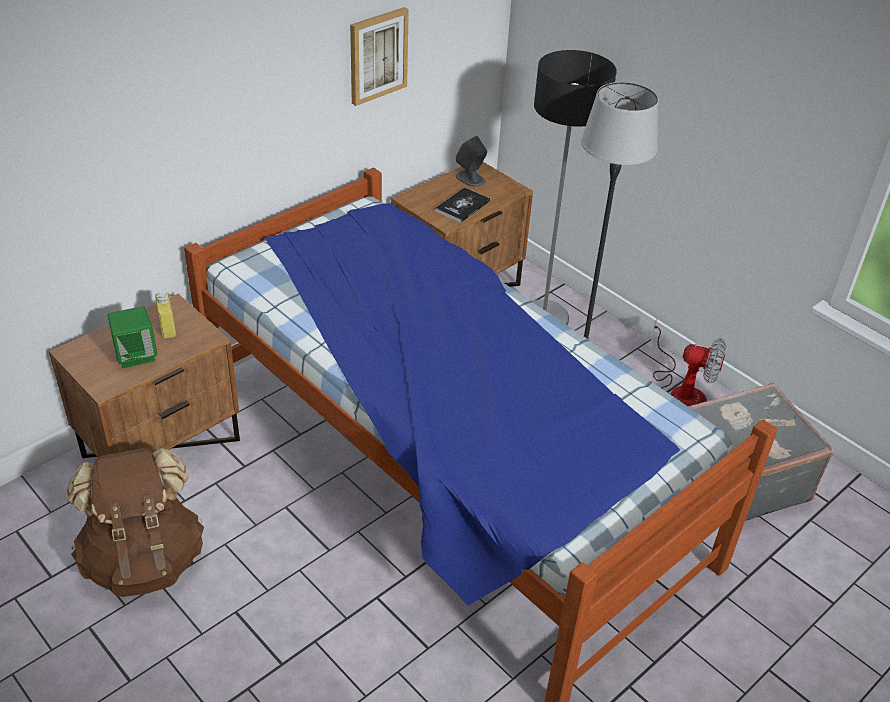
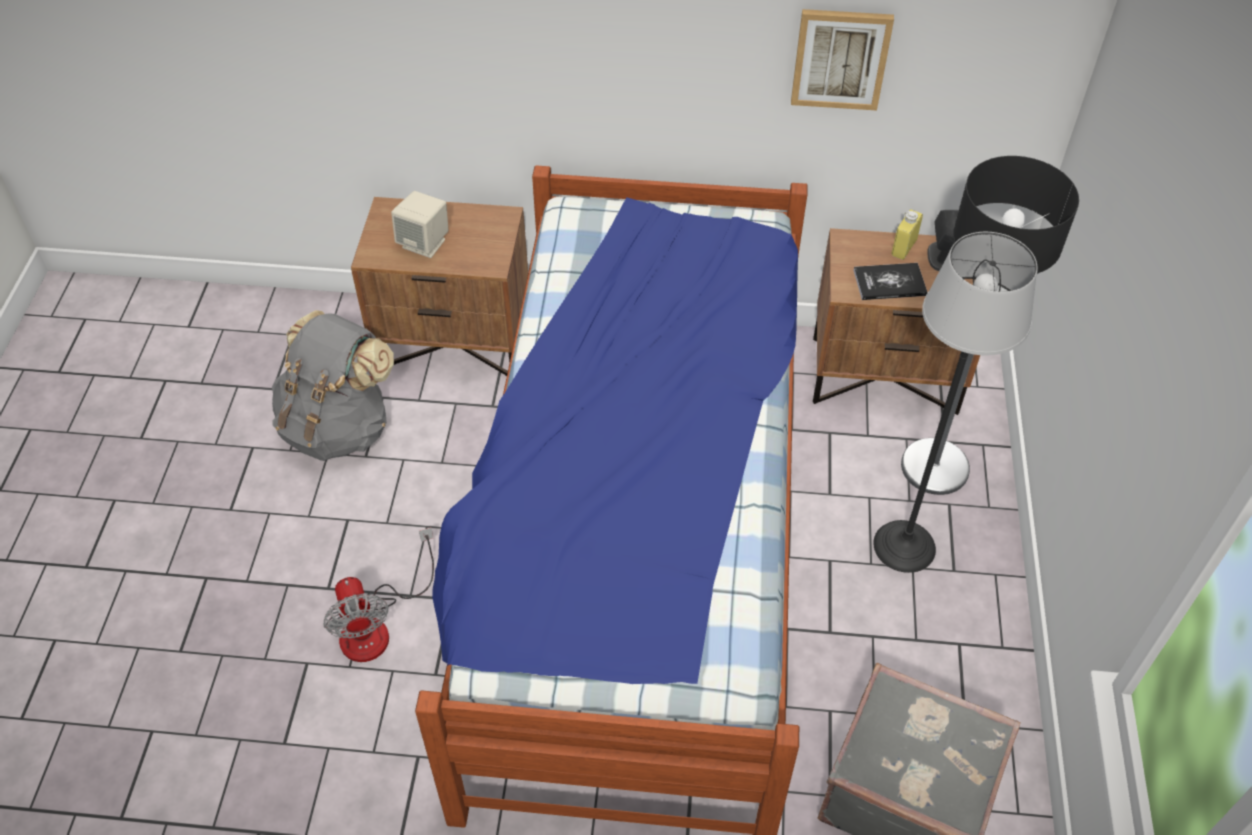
camera: 50 degrees right, 10 degrees up
(136, 355) = (424, 243): green speaker -> beige speaker
(144, 560) = (339, 426): brown backpack -> grey backpack
(167, 328) = (475, 234): yellow bottle -> yellow bottle (904, 248)
(681, 390) = (980, 655): fan -> fan (377, 625)

